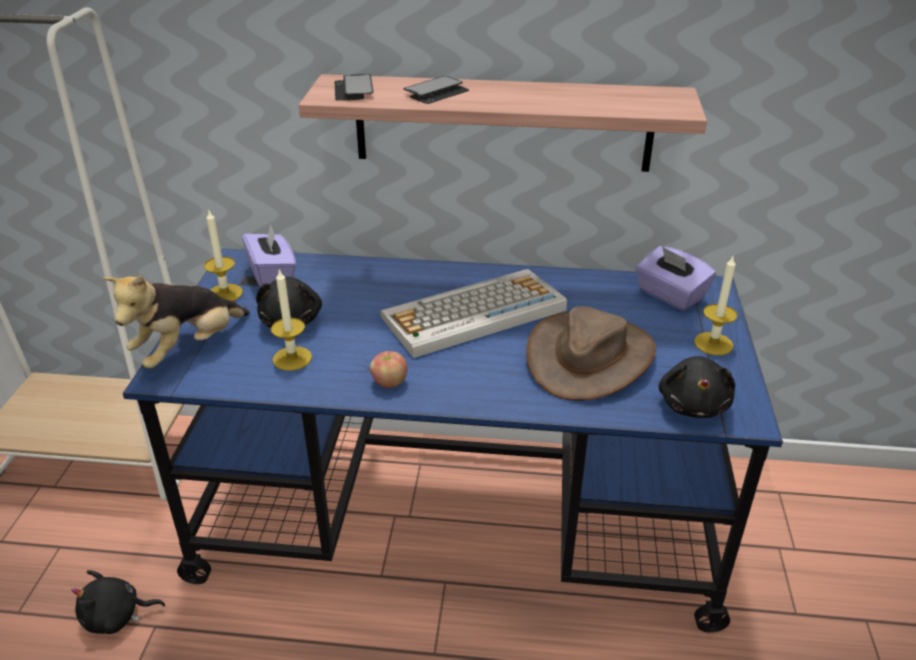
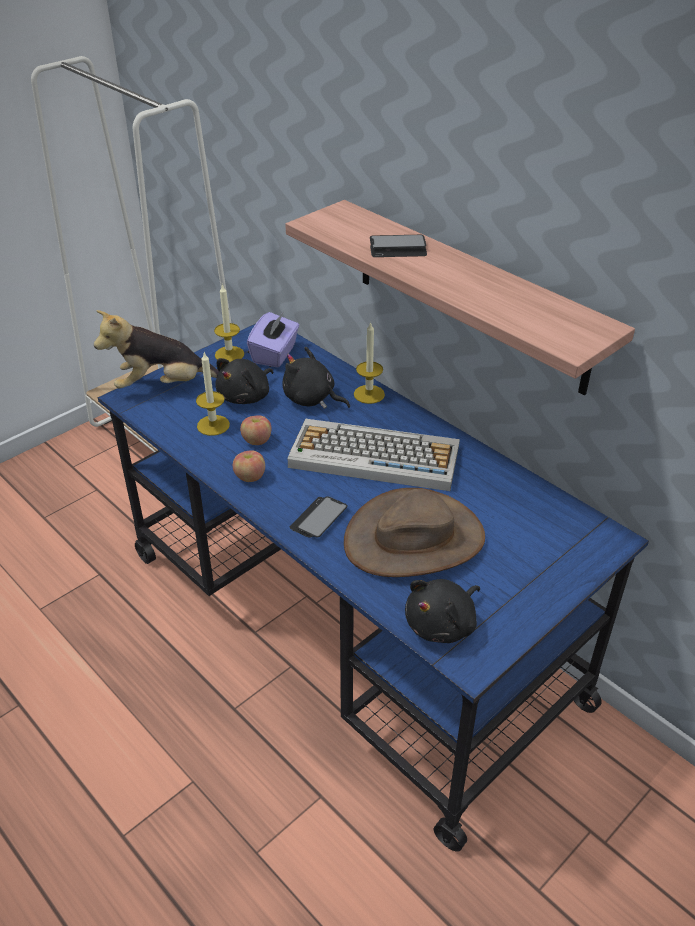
camera: 40 degrees right, 5 degrees up
(116, 617) = (86, 554): black plush toy -> black plush toy (311, 399)
(353, 89) = (342, 223): phone -> phone (318, 518)
(354, 351) = (257, 440): none -> apple
(670, 295) = (559, 525): purple tissue box -> none
(713, 343) = (535, 587): candle -> candle (369, 394)

